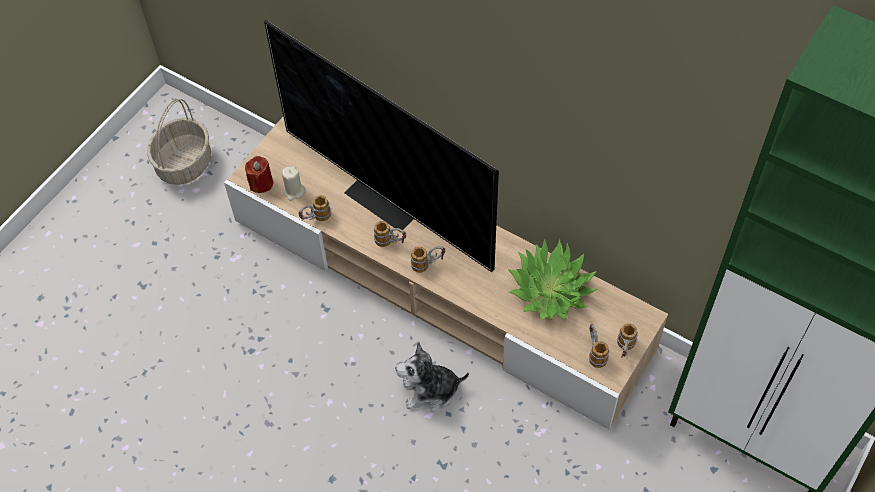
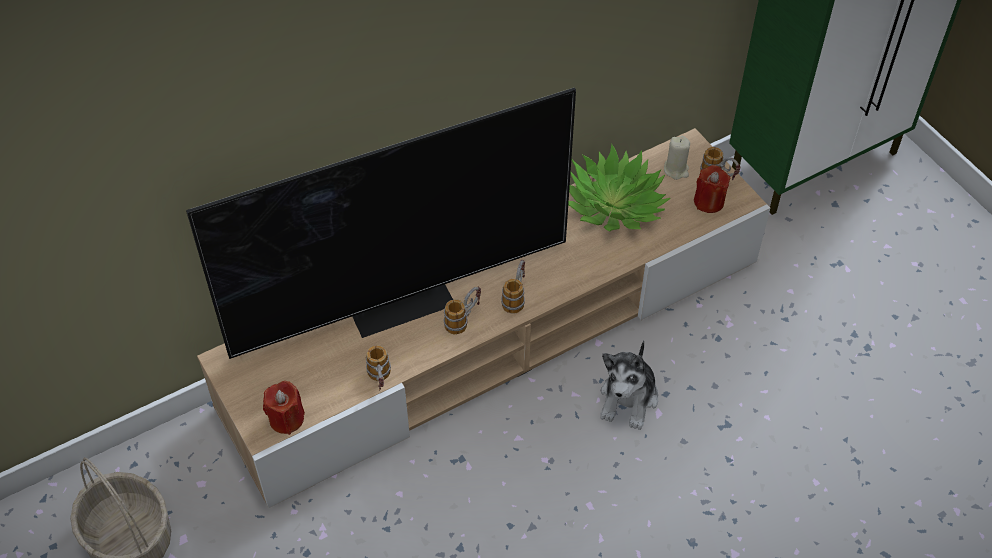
camera: 65 degrees left, 5 degrees down
(293, 191) = (324, 388): beige candle -> beige candle (676, 170)
(595, 352) = (709, 201): mug -> red candle

